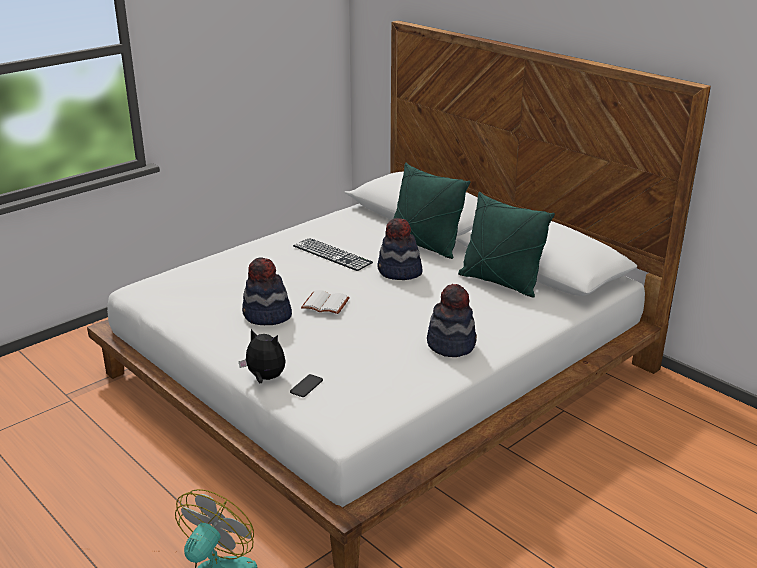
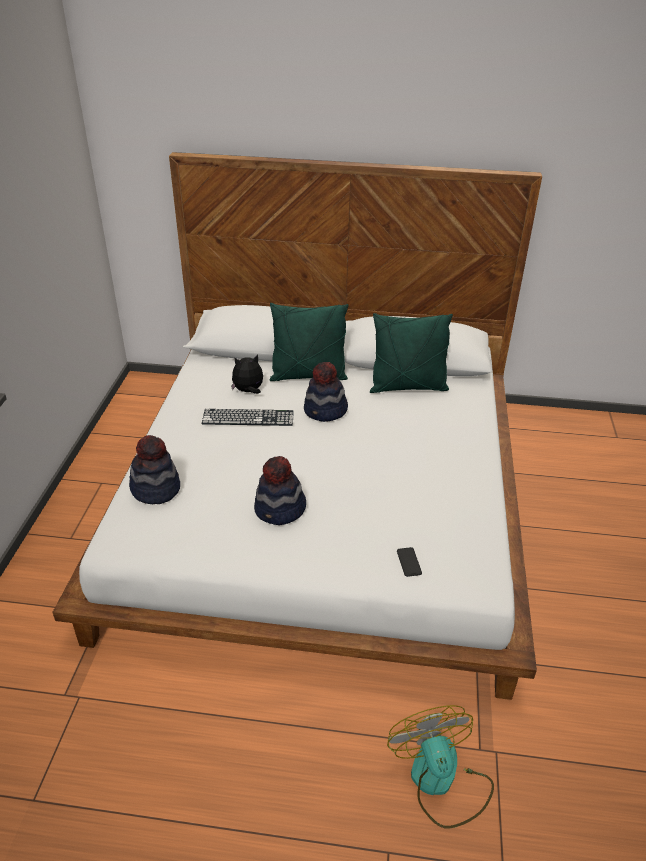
camera: 40 degrees left, 10 degrees up
(265, 378) = (365, 574): plush toy -> plush toy (248, 391)
(326, 303) = (312, 471): white book -> none
(451, 344) = (452, 462): hat -> hat (156, 489)

